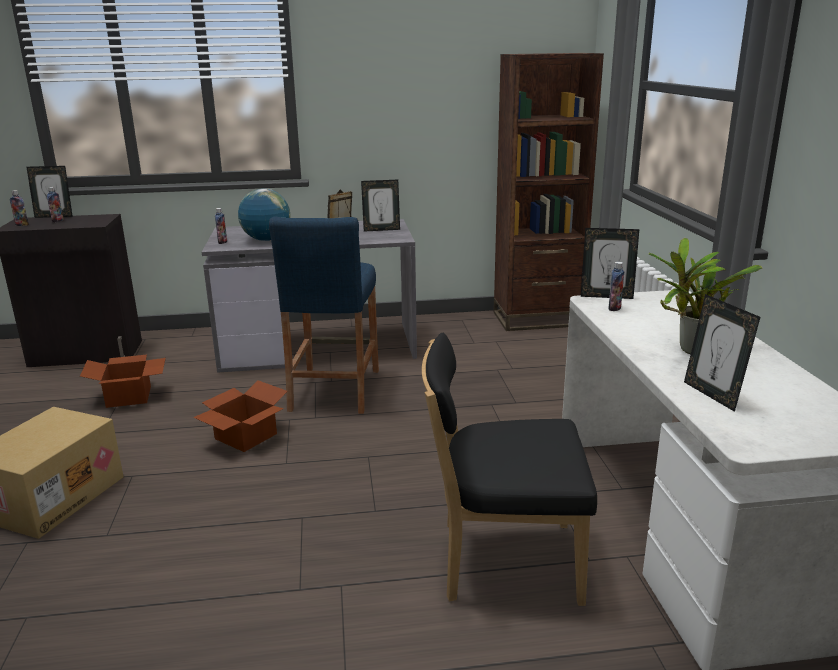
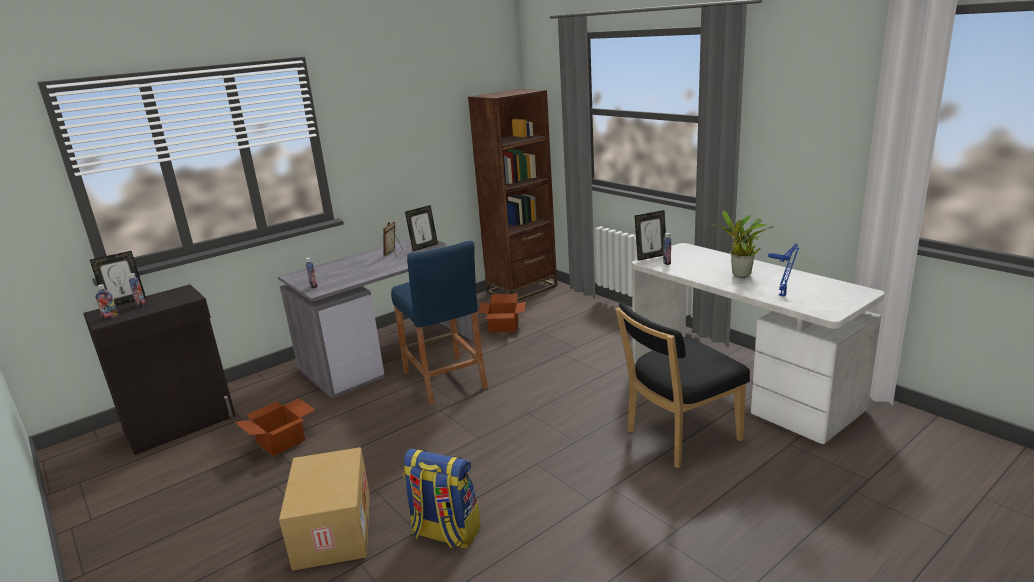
camera: 30 degrees left, 0 degrees up
(125, 550) = (444, 533): none -> backpack
(244, 437) = (423, 433): cardboard box -> cardboard box (503, 327)
(266, 240) = (348, 276): globe -> none
(712, 395) = (782, 295): picture frame -> blue table lamp

